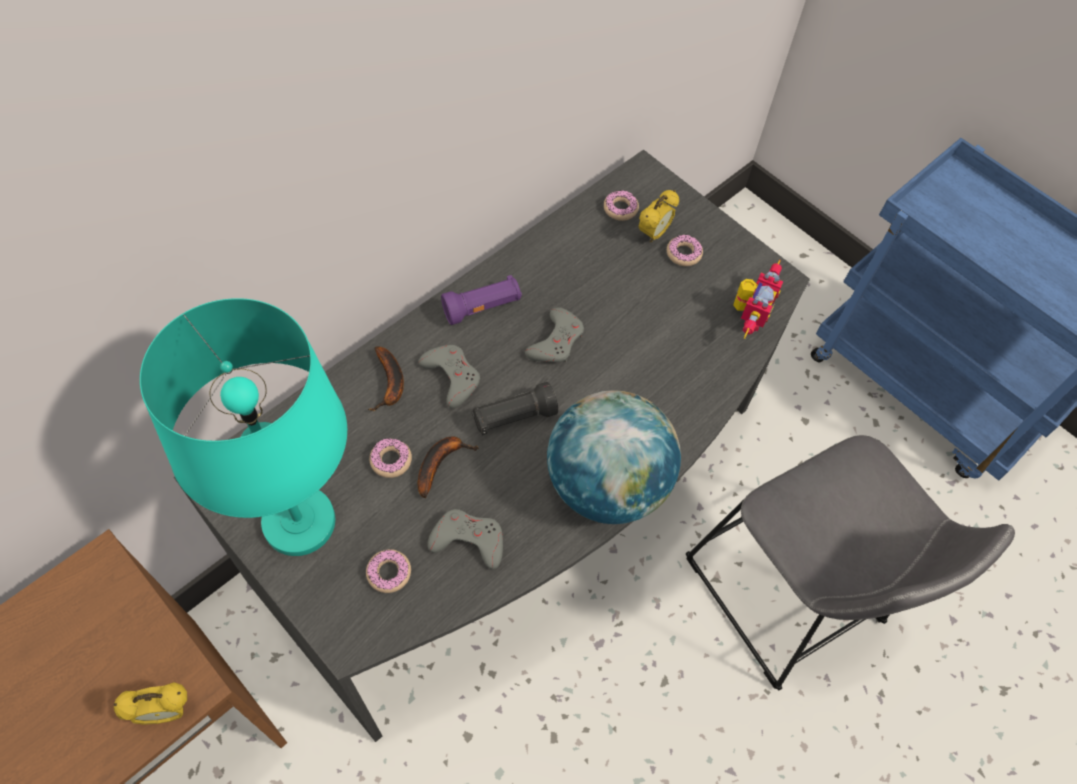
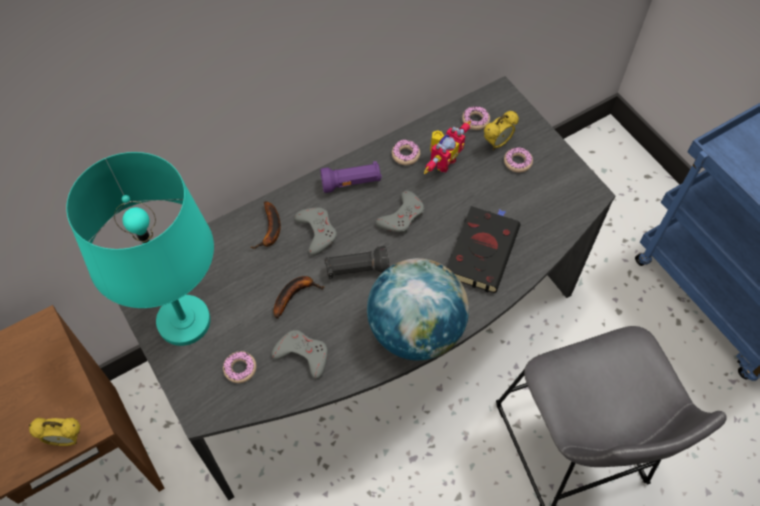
camera: 15 degrees right, 0 degrees up
(391, 460) = (259, 287): donut -> donut (405, 155)
(666, 369) = (482, 250): none -> black book
(748, 316) = (557, 218): toy robot -> toy robot (442, 161)

